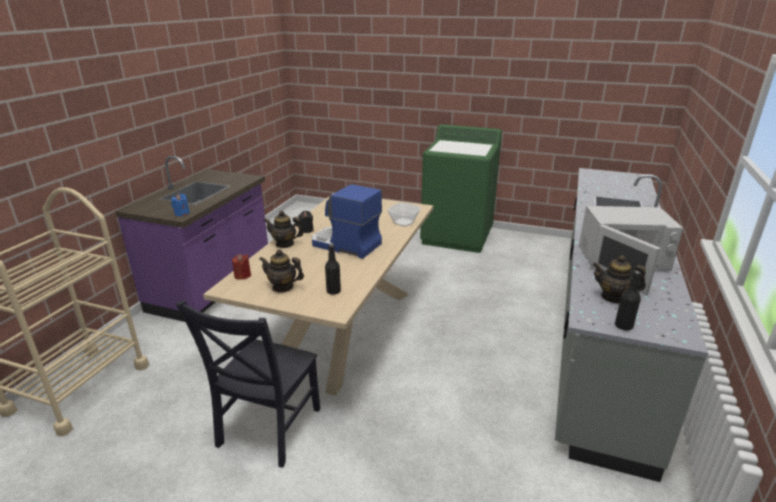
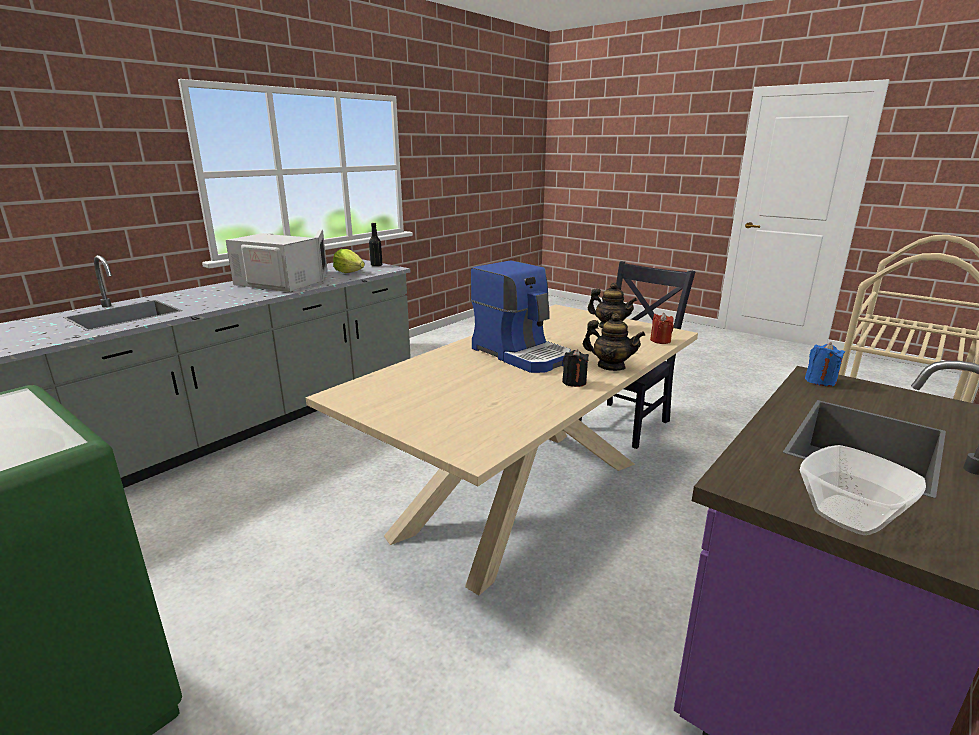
camera: 160 degrees left, 5 degrees down
(333, 291) = (557, 319): black bottle -> none
(404, 223) = (405, 371): bowl -> bowl (849, 514)
(613, 297) = (349, 272): teapot -> lettuce

